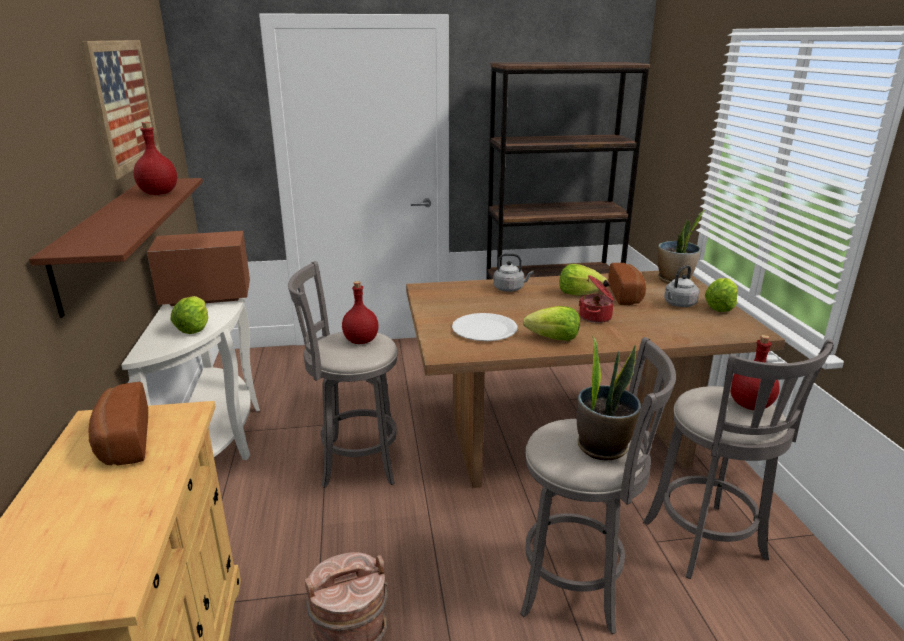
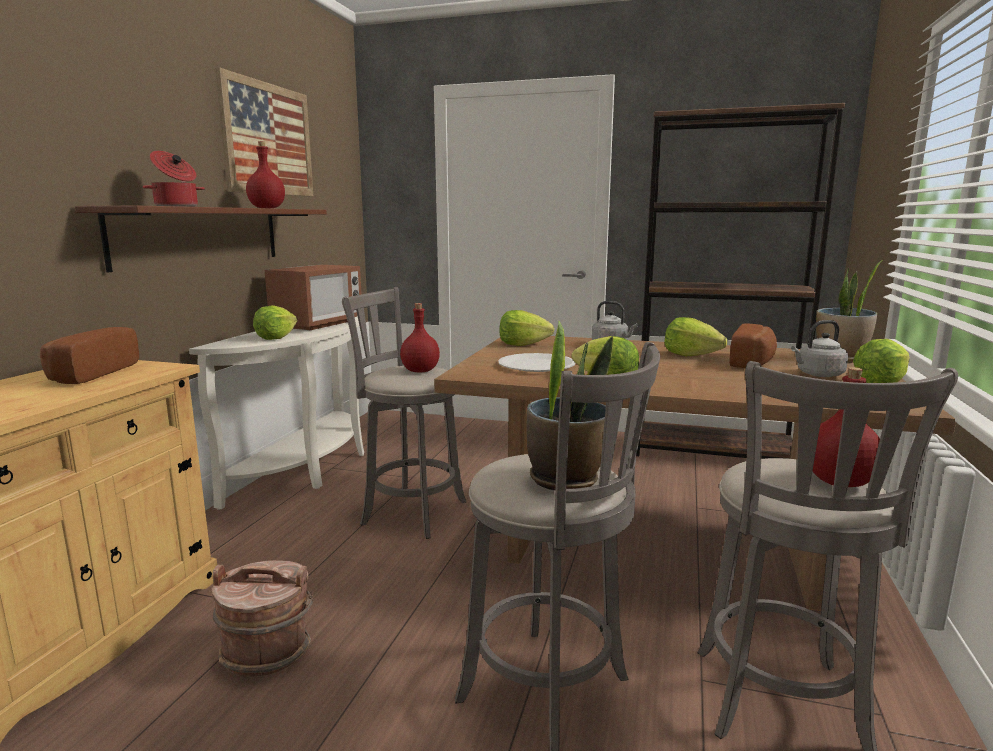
camera: 25 degrees right, 10 degrees down
(207, 296) = (318, 324): microwave -> microwave turned 105 degrees clockwise
(440, 299) = (523, 344): none -> lettuce
(596, 317) = (685, 372): cooking pot -> cooking pot (177, 206)

